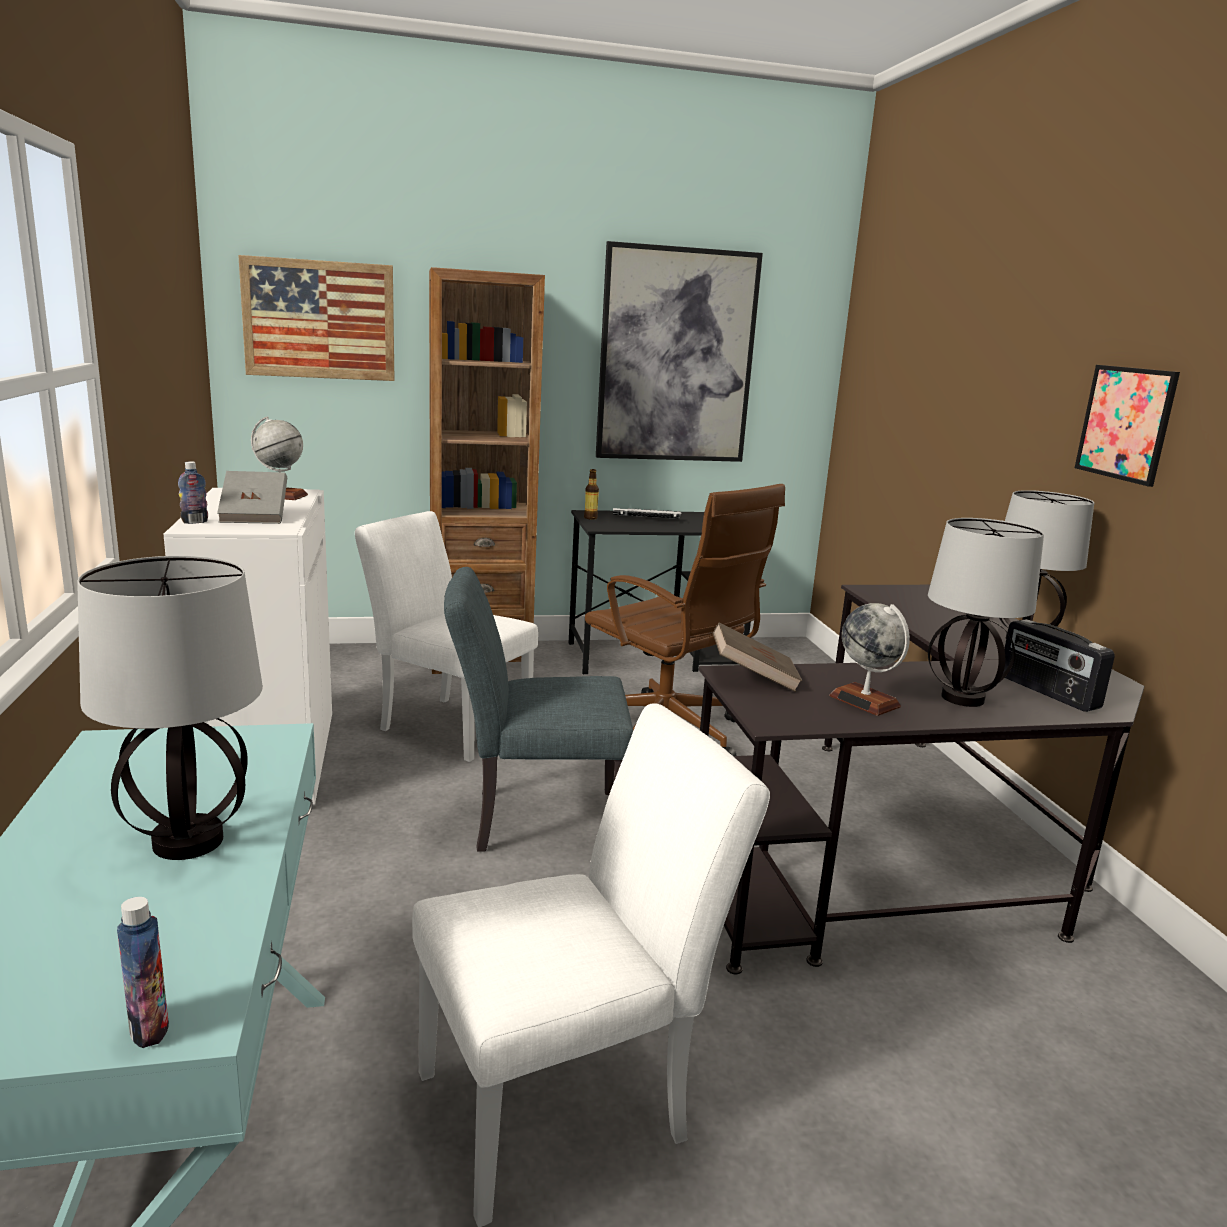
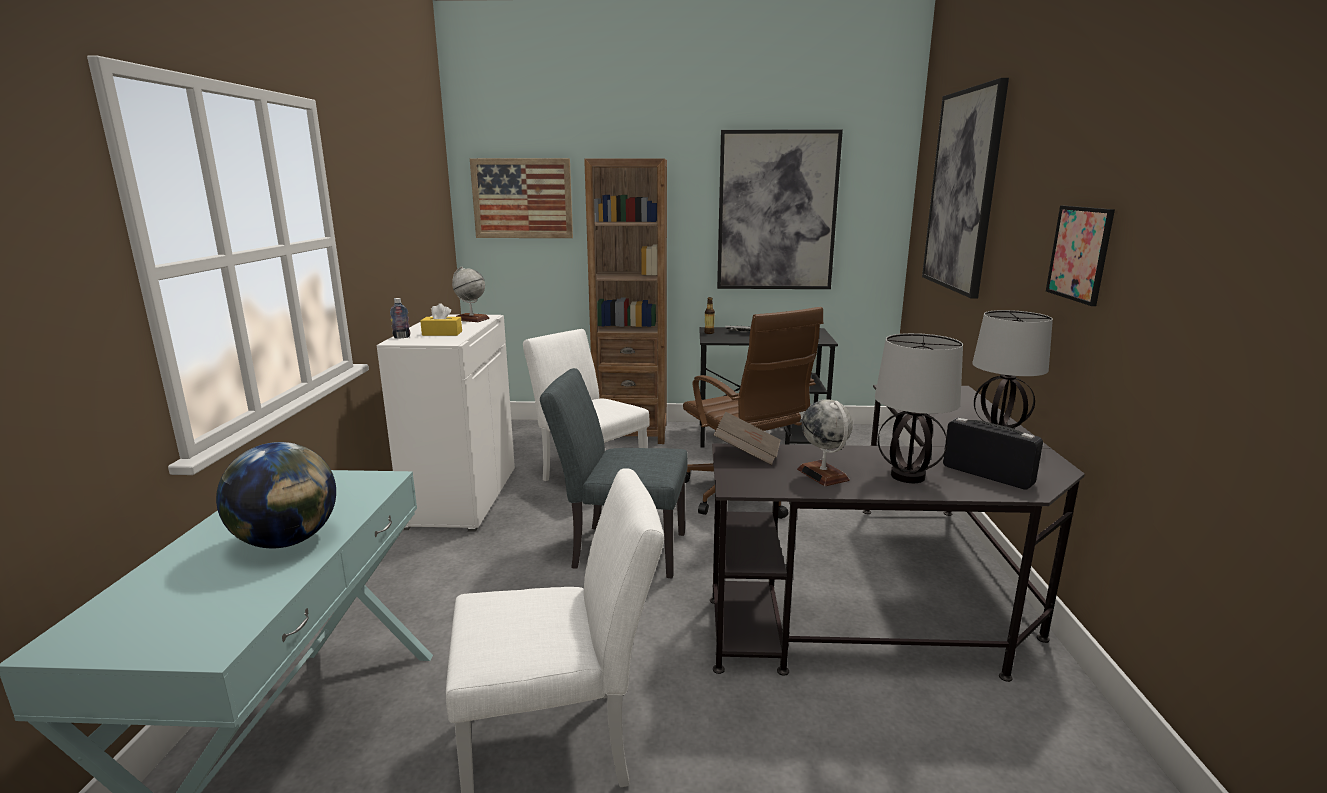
camera: 15 degrees right, 0 degrees up
(149, 1028) = (187, 650): bottle -> none
(190, 841) = (287, 541): table lamp -> globe
(255, 516) = (442, 333): grey book -> yellow tissue box
(930, 342) = (962, 191): none -> picture
(1047, 692) = (987, 475): radio -> radio turned 150 degrees clockwise

